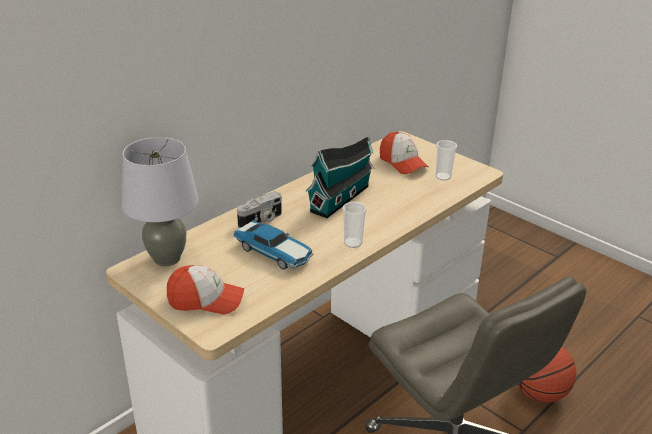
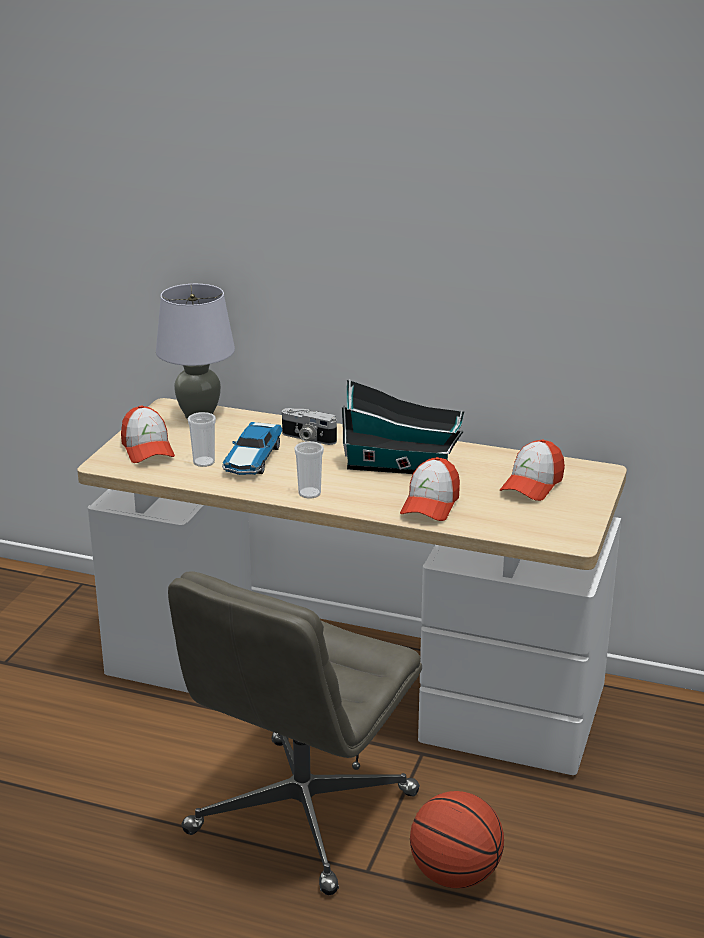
camera: 65 degrees right, 5 degrees down
(404, 202) = (430, 504): none -> cap
(443, 177) = (526, 516): cup -> cup (204, 462)

